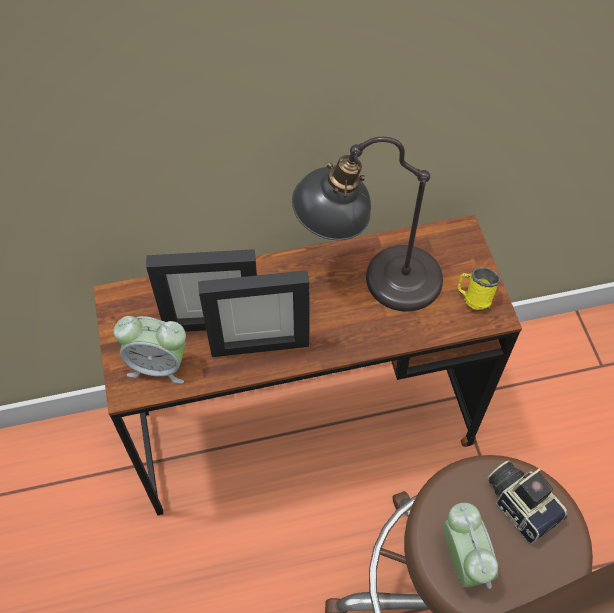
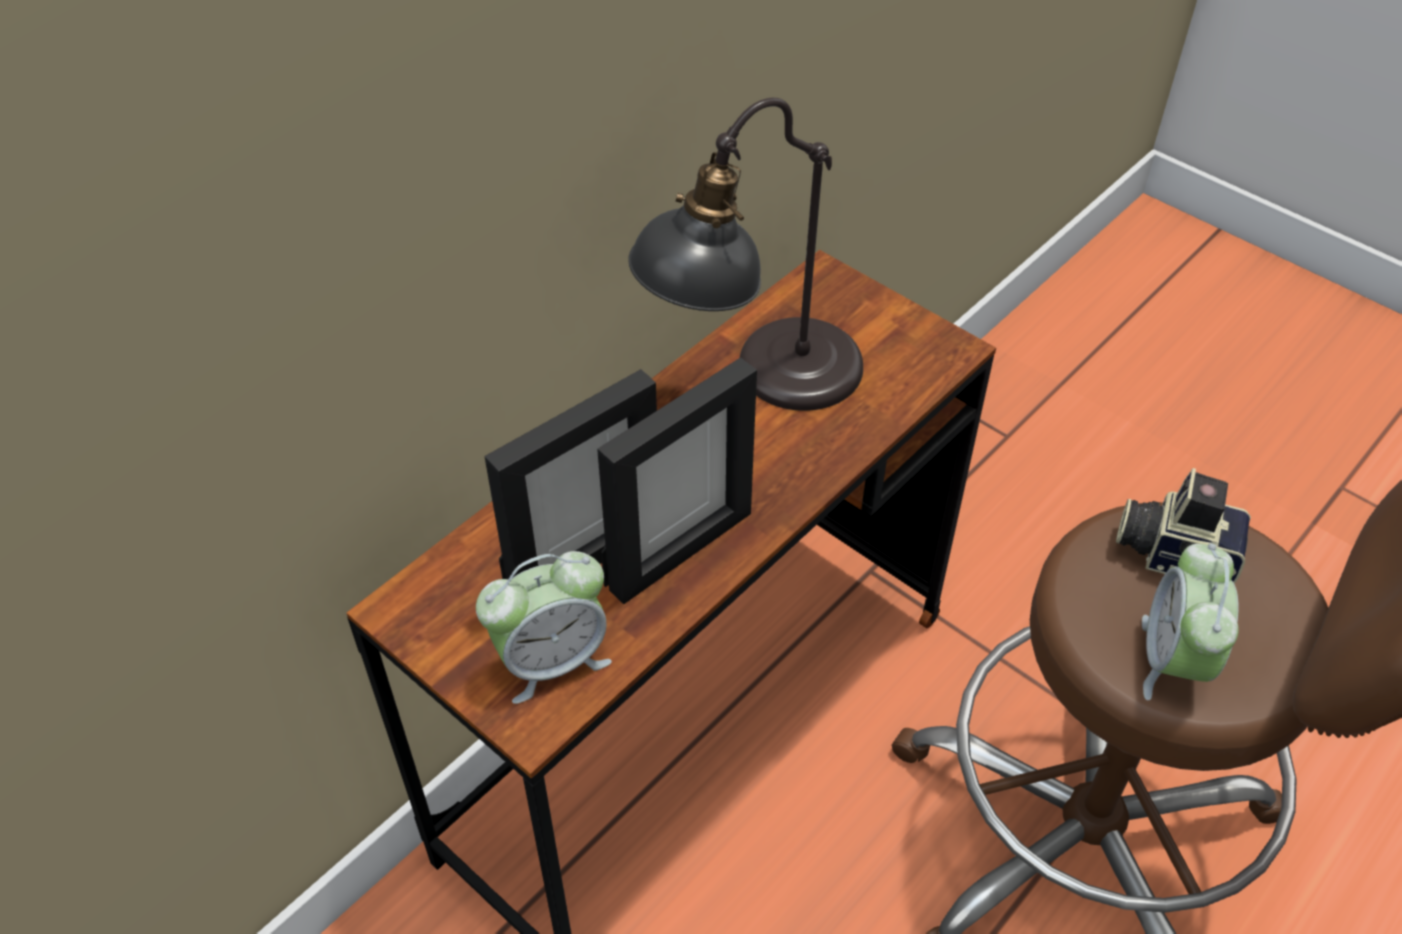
camera: 35 degrees left, 10 degrees down
(463, 560) = (1173, 661): alarm clock -> alarm clock turned 120 degrees counterclockwise
(473, 298) = (907, 343): yellow mug -> none

